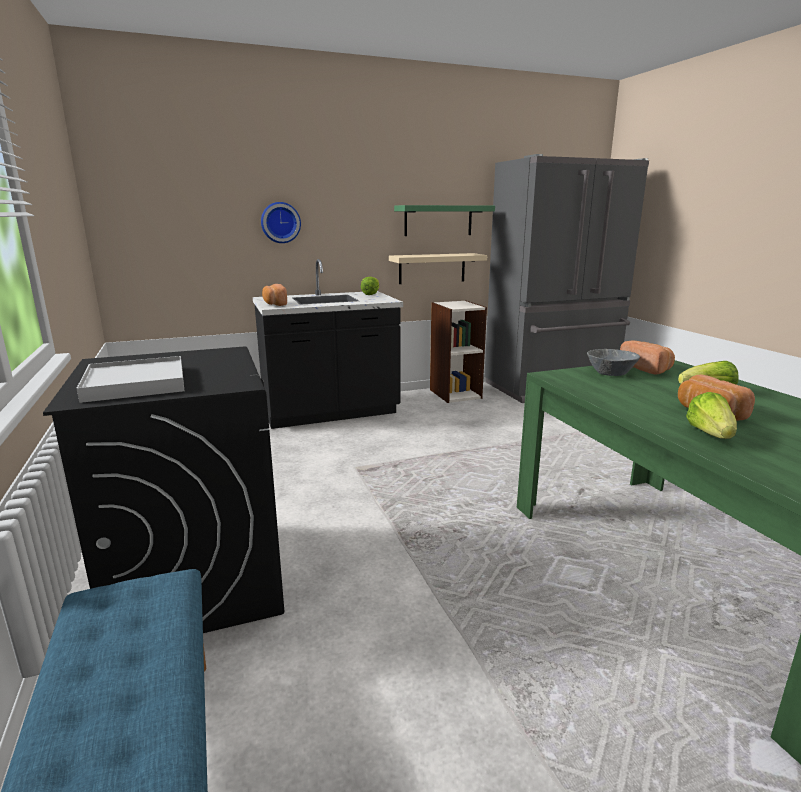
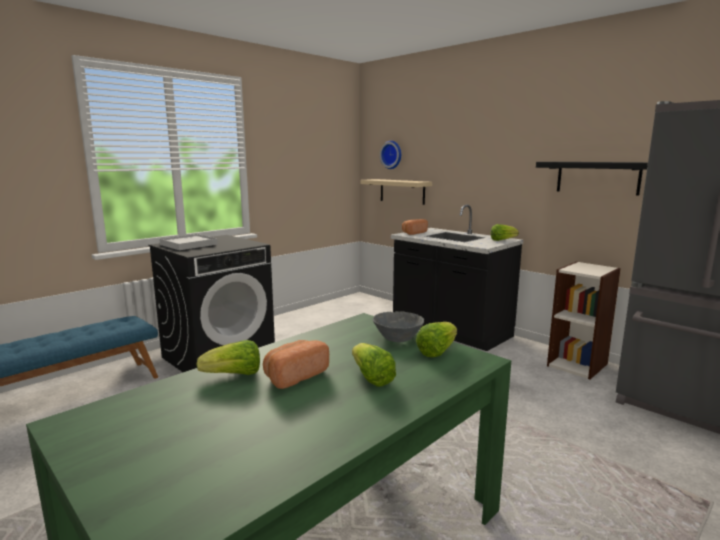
camera: 65 degrees right, 5 degrees down
(280, 222) = (455, 174): wall clock -> wall clock (392, 154)
(432, 268) = (585, 226): beige shelf -> beige shelf (402, 191)
(438, 220) = (597, 177): green shelf -> black shelf
(646, 368) = (437, 351): bread -> lettuce

